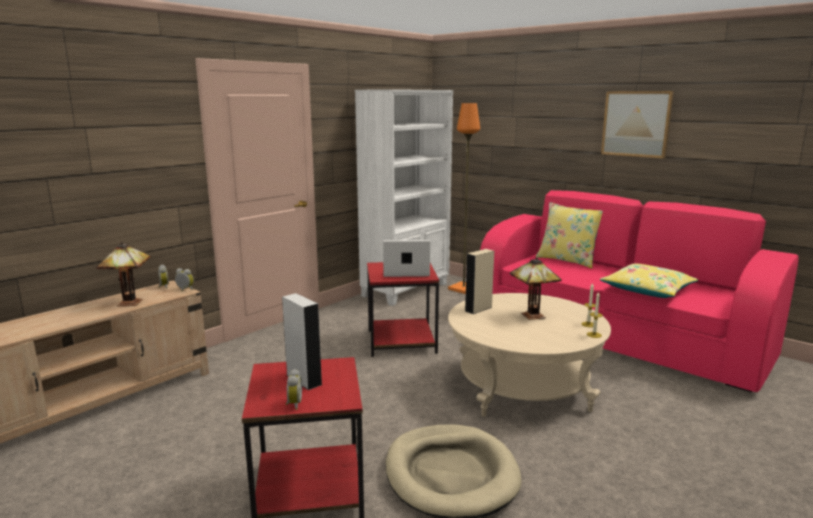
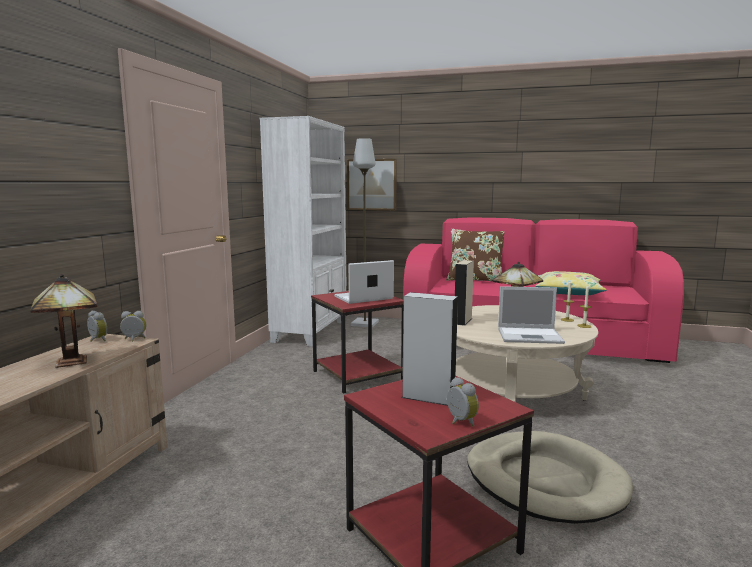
camera: 25 degrees left, 5 degrees down
(464, 289) = (365, 324): orange floor lamp -> grey floor lamp
(517, 336) = (531, 336): none -> laptop
(567, 260) = (475, 280): yellow pillow -> brown pillow
(636, 124) = (520, 155): picture -> picture (372, 184)

